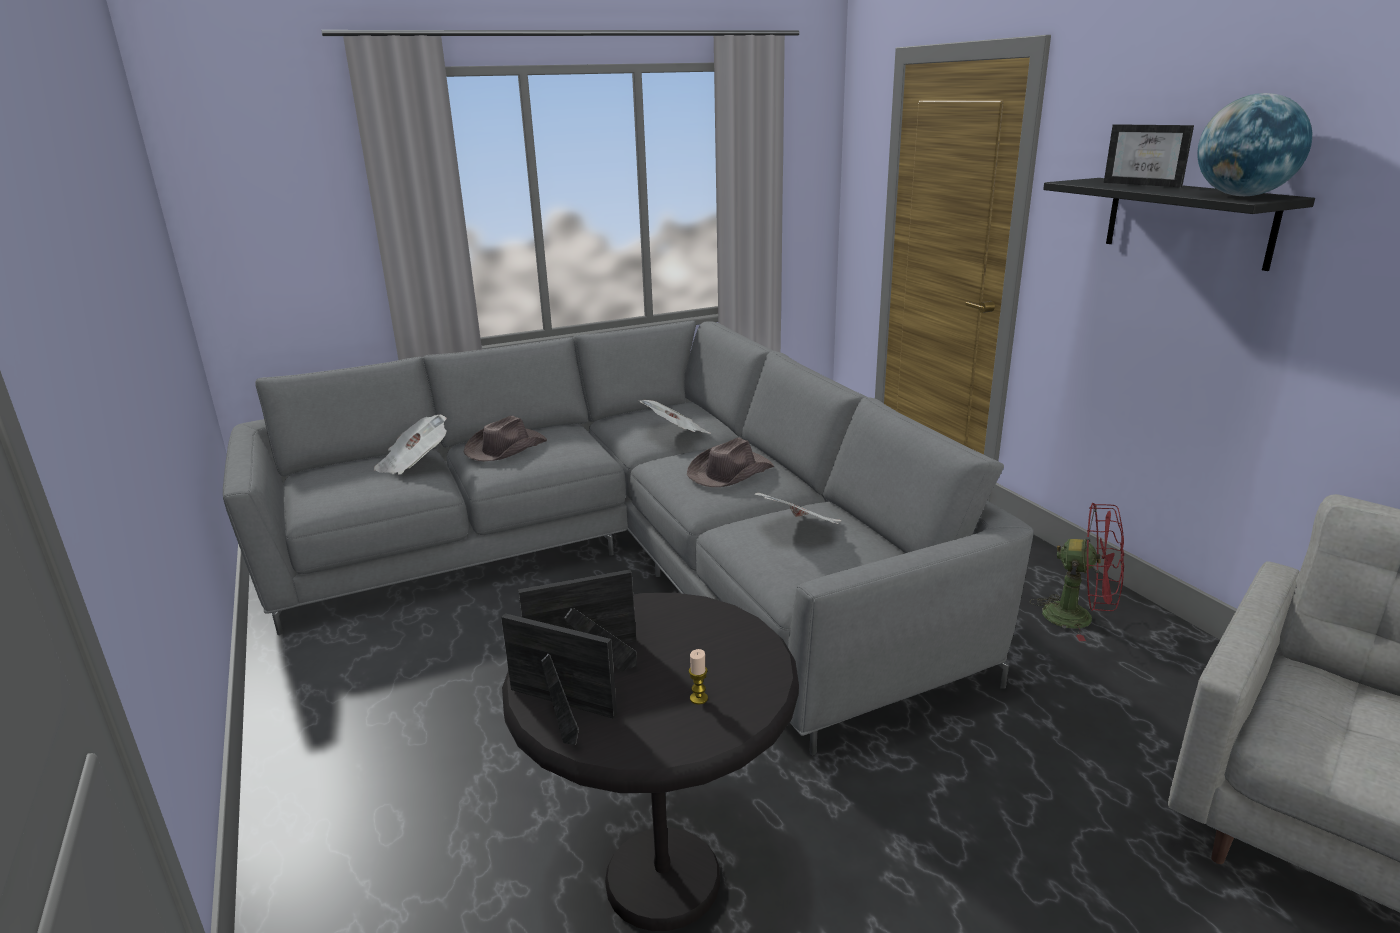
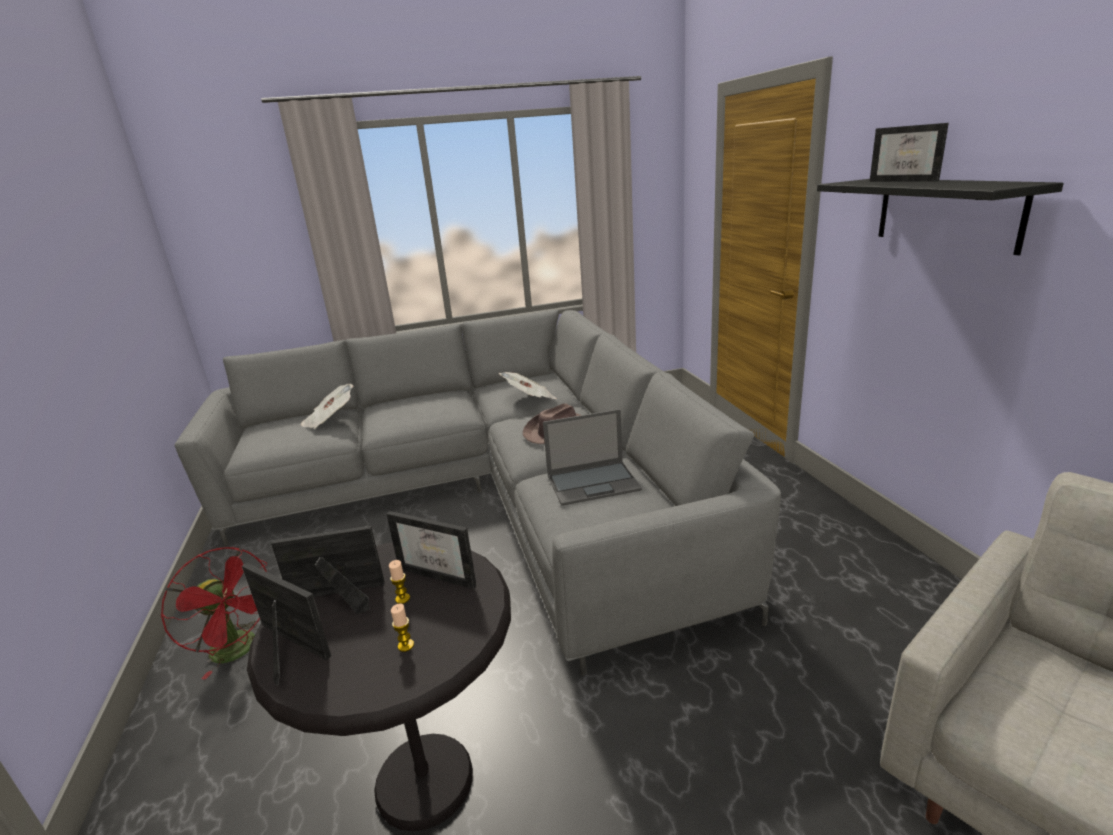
camera: 10 degrees right, 0 degrees up
(505, 448) = (399, 409): brown hat -> none
(667, 653) = (402, 599): none -> candle
(699, 624) = (443, 572): none -> picture frame
(800, 530) = (594, 483): newspaper -> laptop
(1079, 618) = (849, 563): red fan -> red fan (240, 650)
(1241, 196) = (988, 184): globe -> none

